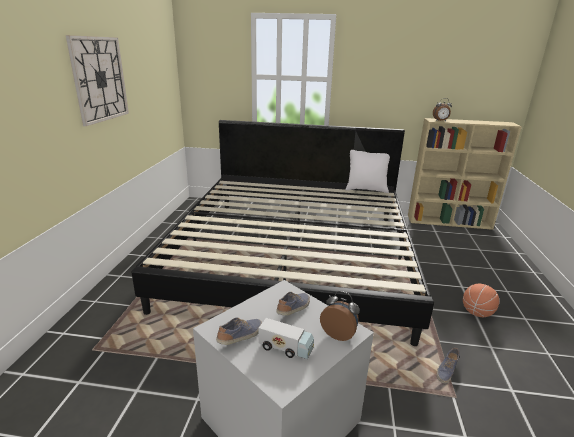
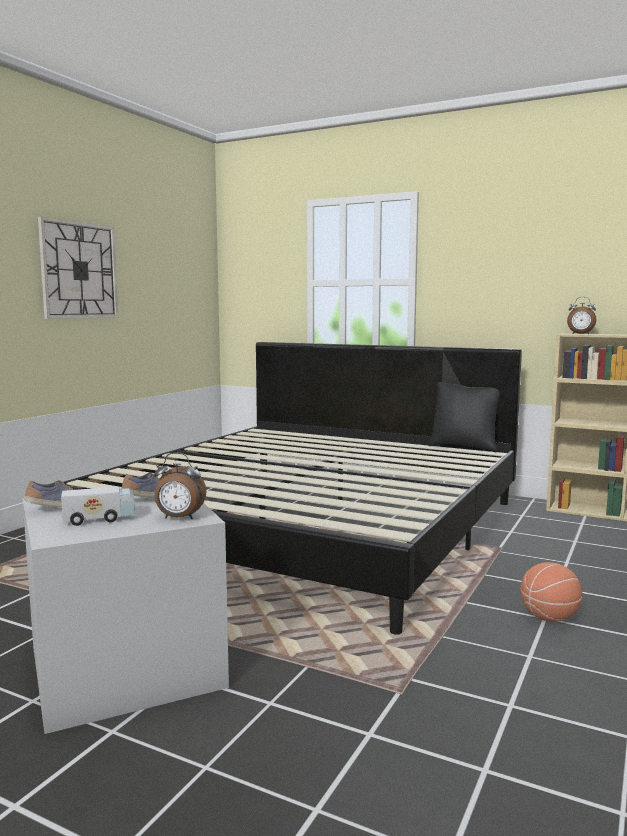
camera: 20 degrees right, 15 degrees down
(286, 348) = (100, 519): toy truck -> toy truck turned 60 degrees counterclockwise
(339, 333) = (179, 518): alarm clock -> alarm clock turned 135 degrees clockwise
(366, 189) = (464, 447): white pillow -> black pillow
(446, 370) = (419, 666): shoe -> none

